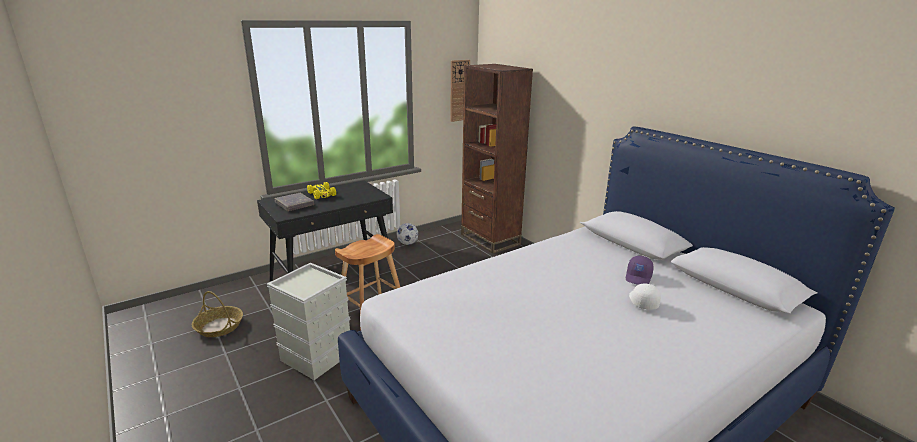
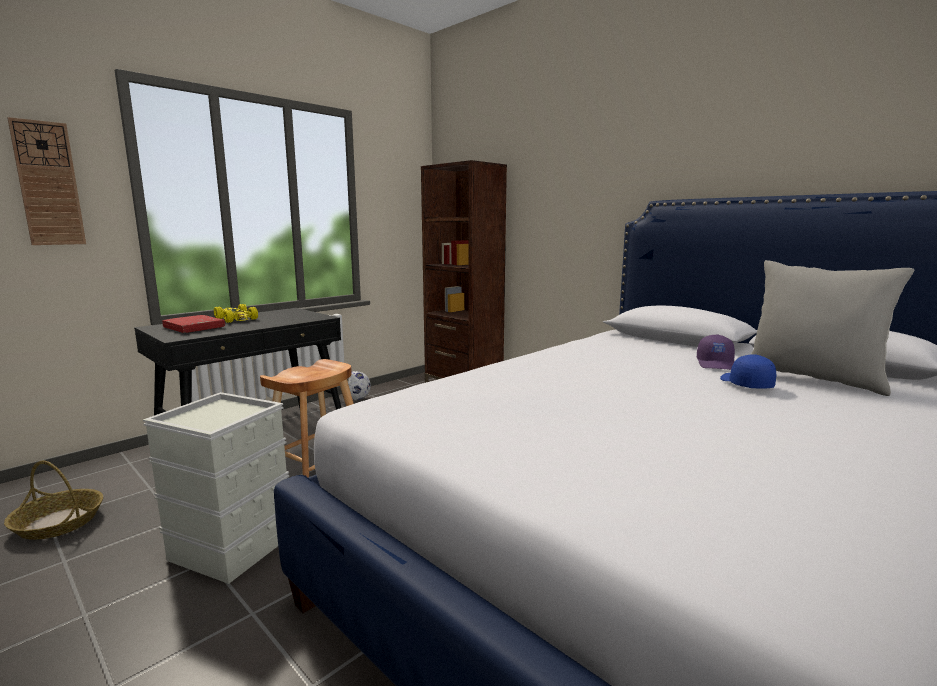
camera: 10 degrees left, 10 degrees down
(294, 204) = (194, 328): grey book -> red book
(459, 90) = (413, 206): wall clock -> wall clock (48, 184)
(642, 301) = (745, 384): white cap -> blue cap
(695, 301) = (813, 379): none -> grey pillow

